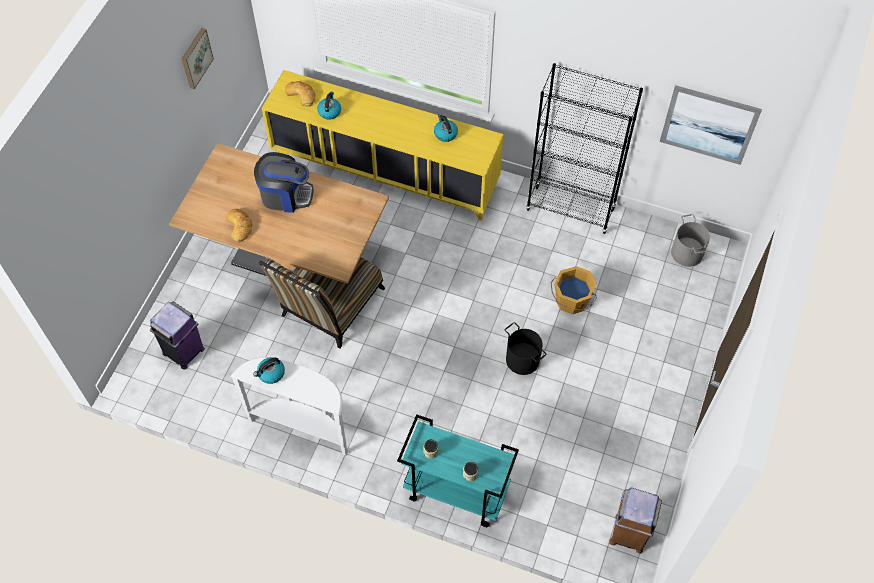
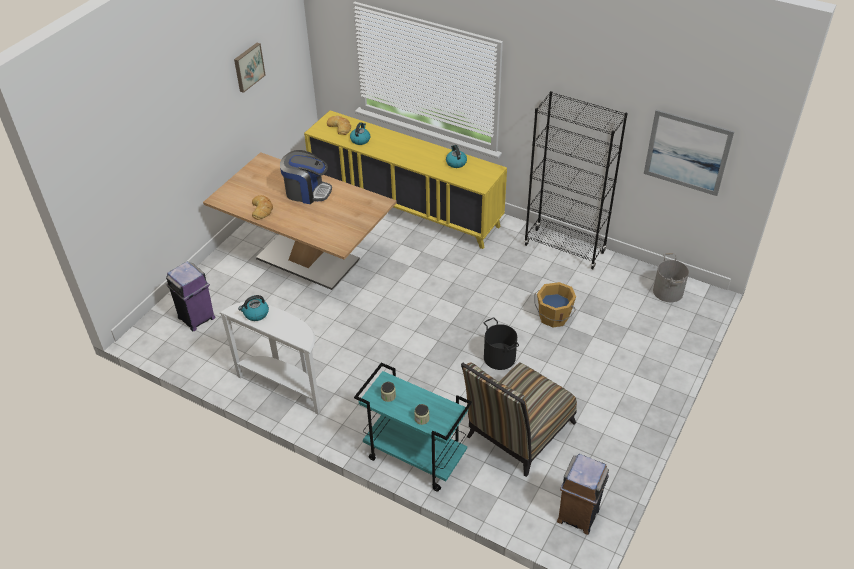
camera: 10 degrees right, 15 degrees down
(329, 307) = (332, 298): chair -> chair (517, 434)

